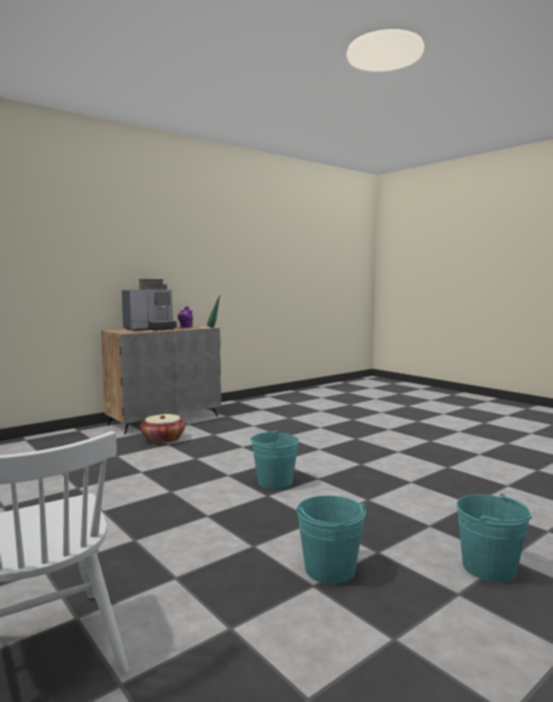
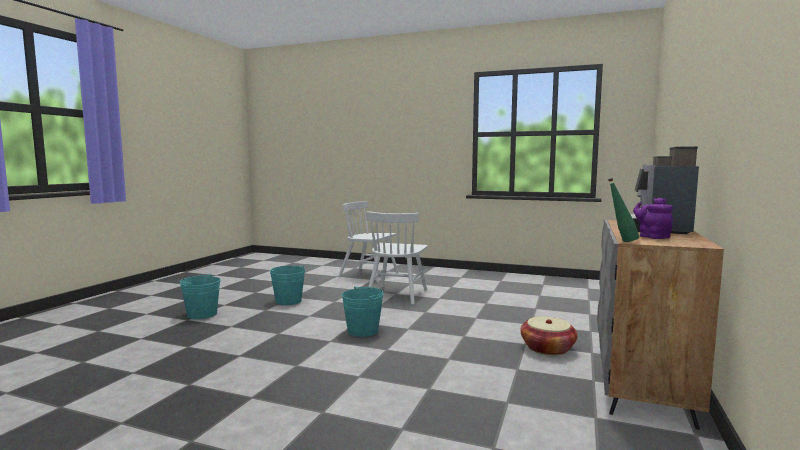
camera: 150 degrees right, 0 degrees up
(139, 536) = (397, 295): none -> white chair

